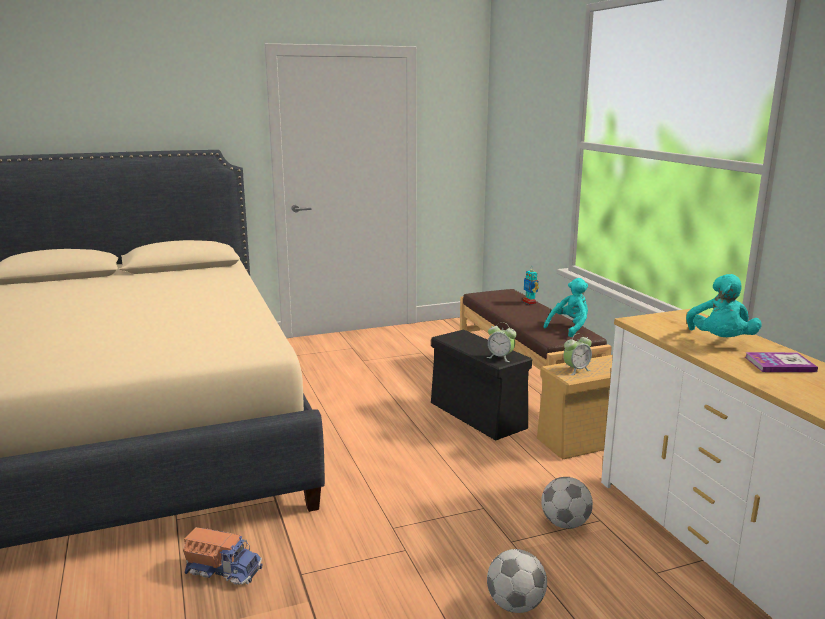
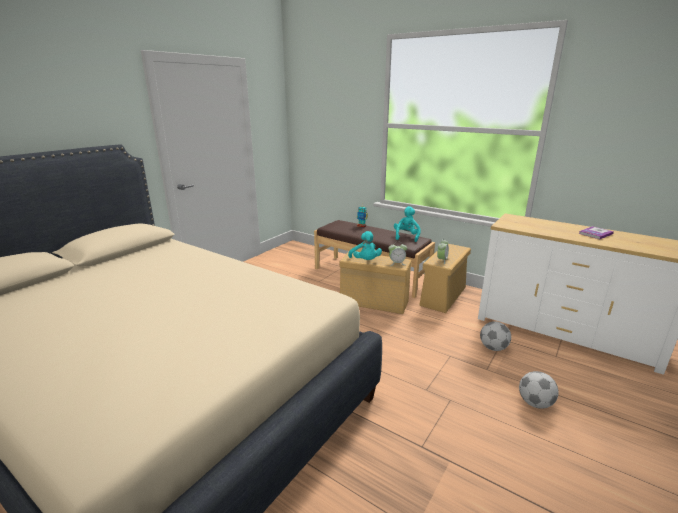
camera: 35 degrees left, 5 degrees up
(223, 569) = (375, 471): toy truck -> none
(479, 416) = (375, 302): black storage box -> beige storage box
(720, 341) = (554, 228): turquoise plush toy -> turquoise plush toy (365, 261)

